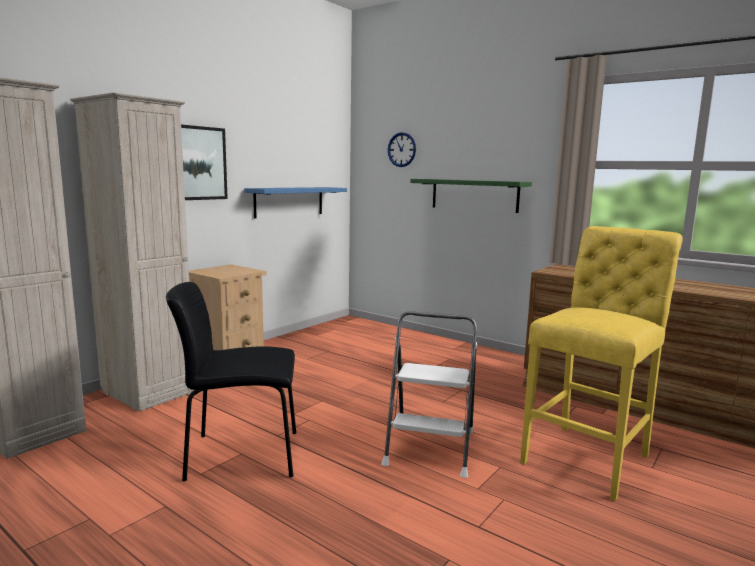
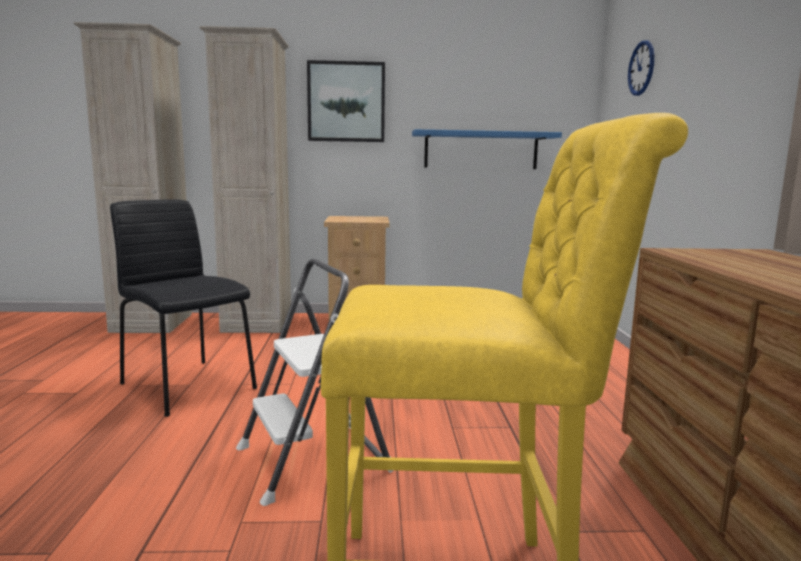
camera: 50 degrees right, 0 degrees up
(474, 195) = (706, 126): green shelf -> none

